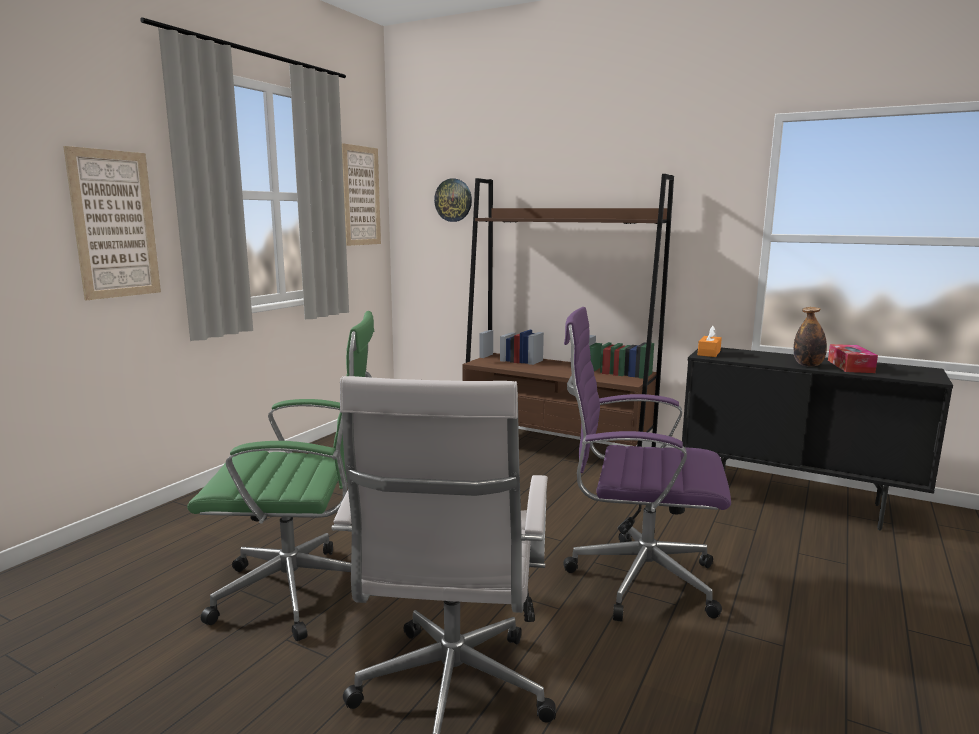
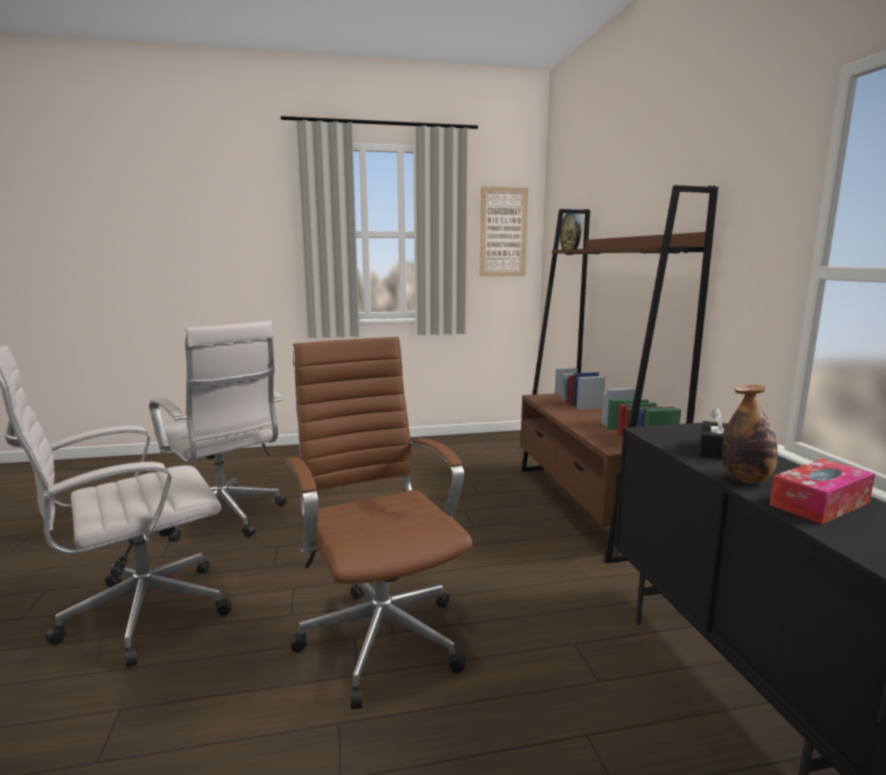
camera: 50 degrees right, 0 degrees up
(115, 224) = (264, 255): picture -> none
(301, 592) = (226, 518): green office chair -> white office chair
(635, 579) = (380, 635): purple office chair -> brown office chair
(709, 353) = (668, 431): orange tissue box -> none
(755, 356) = (714, 450): none -> black tissue box

